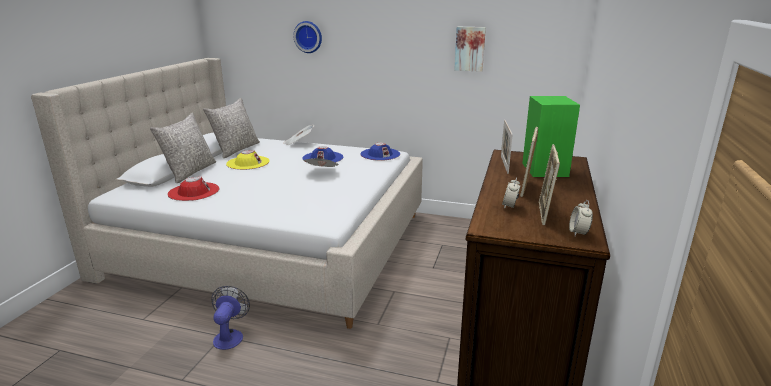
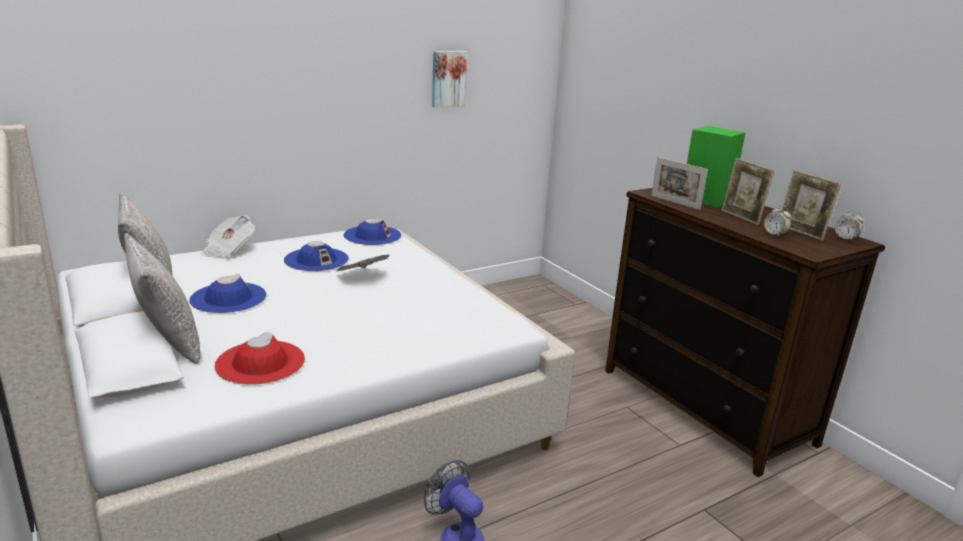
camera: 50 degrees left, 0 degrees up
(248, 163) = (228, 298): yellow hat -> blue hat
(308, 37) = (215, 73): wall clock -> none

